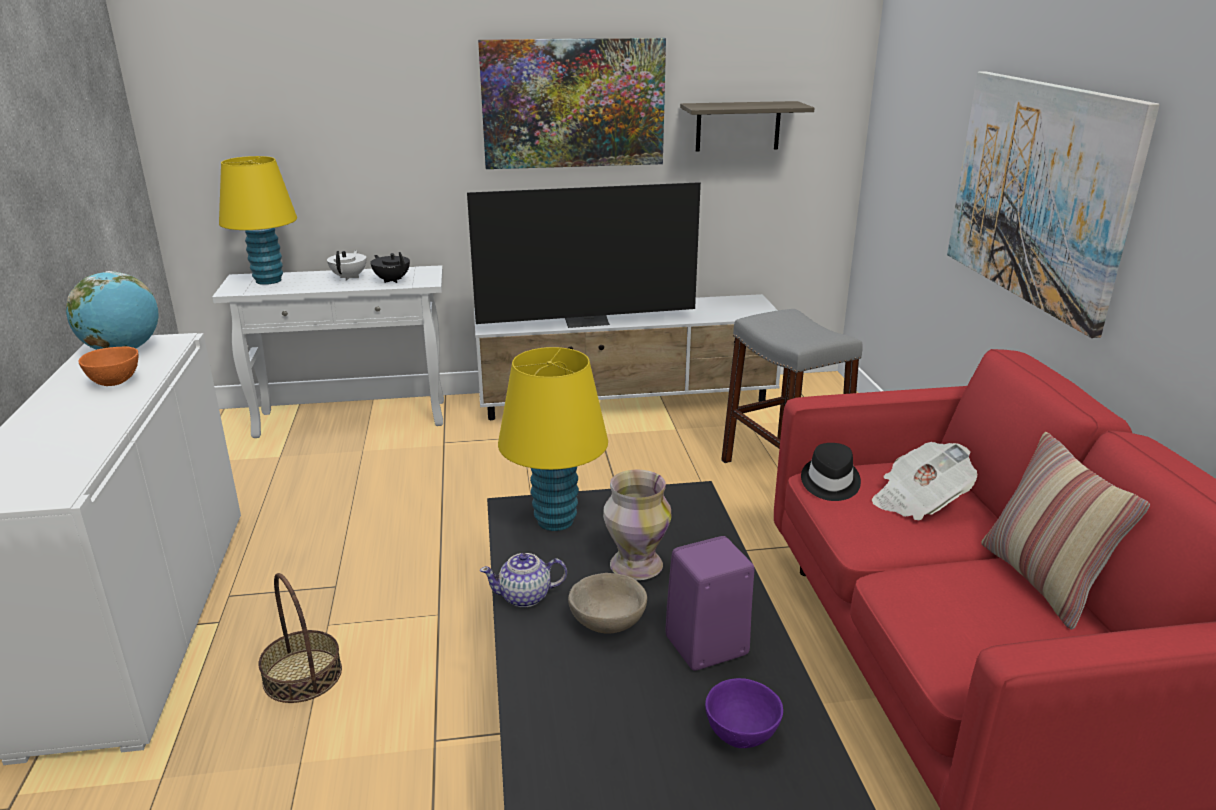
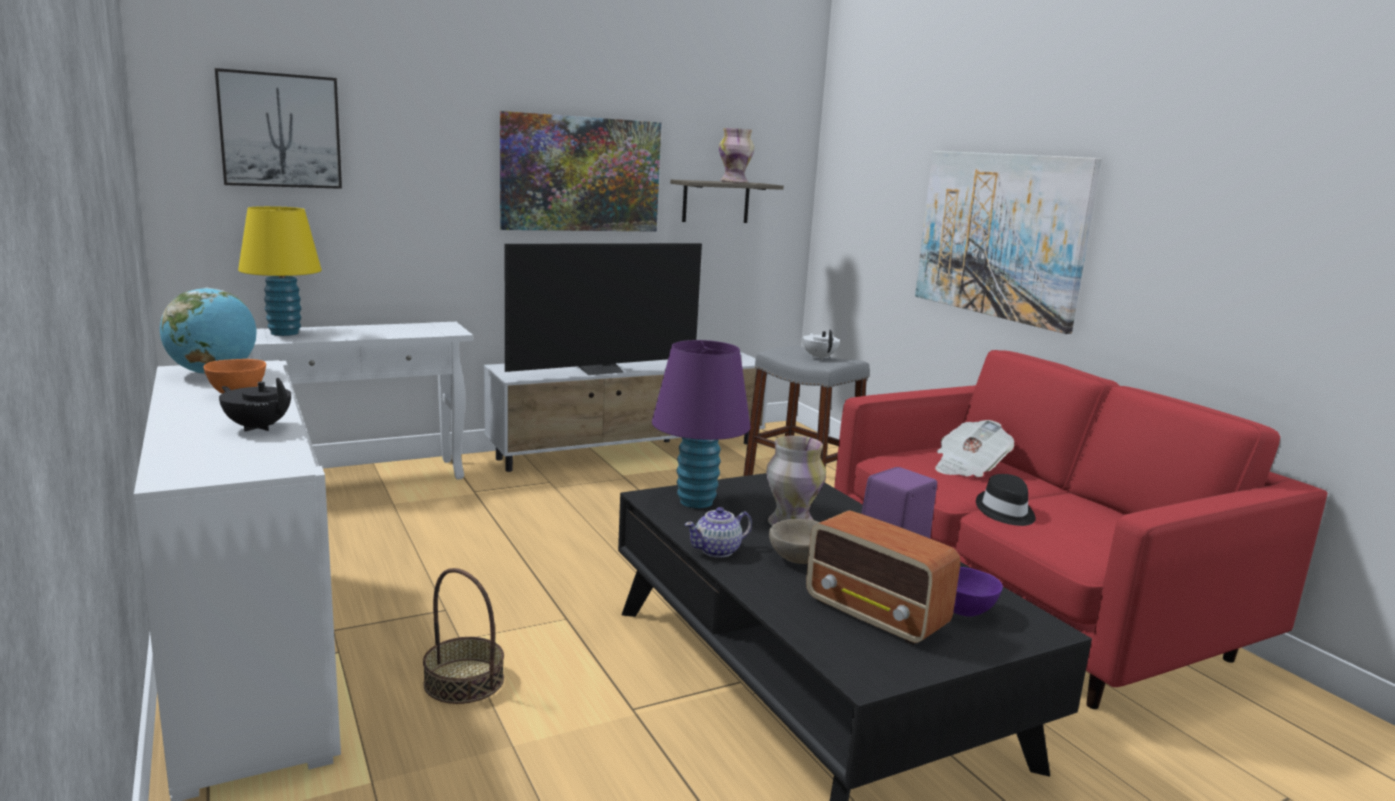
camera: 20 degrees left, 10 degrees down
(256, 78) = (280, 130): none -> picture
(349, 277) = (371, 330): white teapot -> white teapot (819, 357)
(392, 280) = (418, 331): black teapot -> black teapot (258, 427)
(555, 521) = (696, 502): yellow table lamp -> purple table lamp
(629, 724) = (876, 615): none -> radio
(755, 104) = (734, 182): none -> vase
(829, 483) = (894, 462): black hat -> black hat (1005, 512)
(1042, 581) = (1089, 505): pillow -> none

